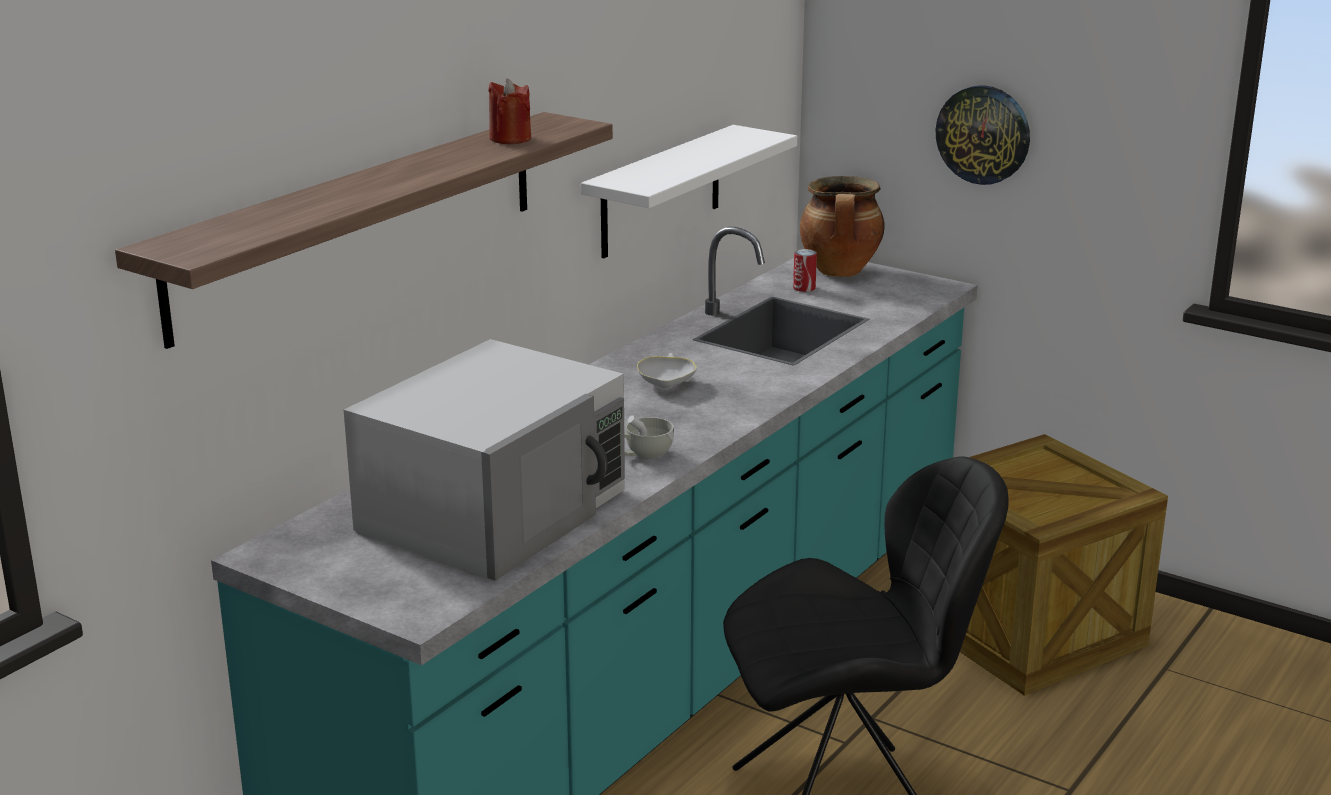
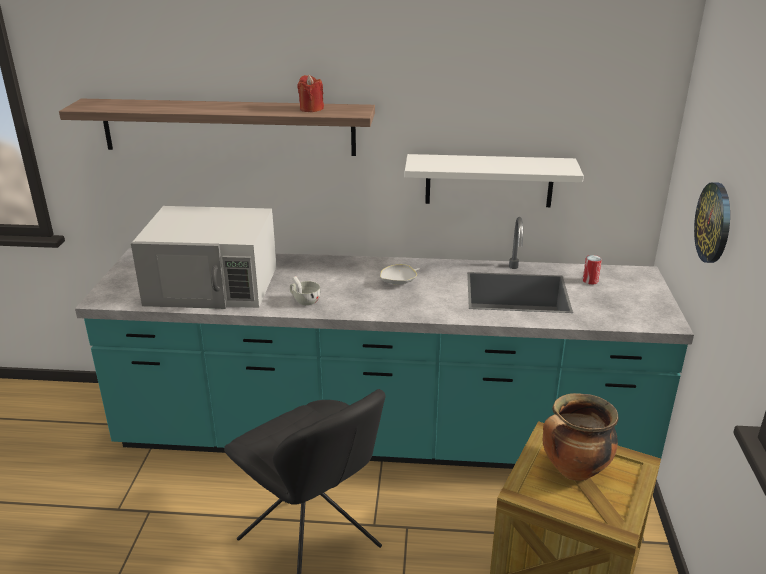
camera: 60 degrees right, 5 degrees up
(840, 272) = (635, 284): cooking pot -> cooking pot (573, 471)

